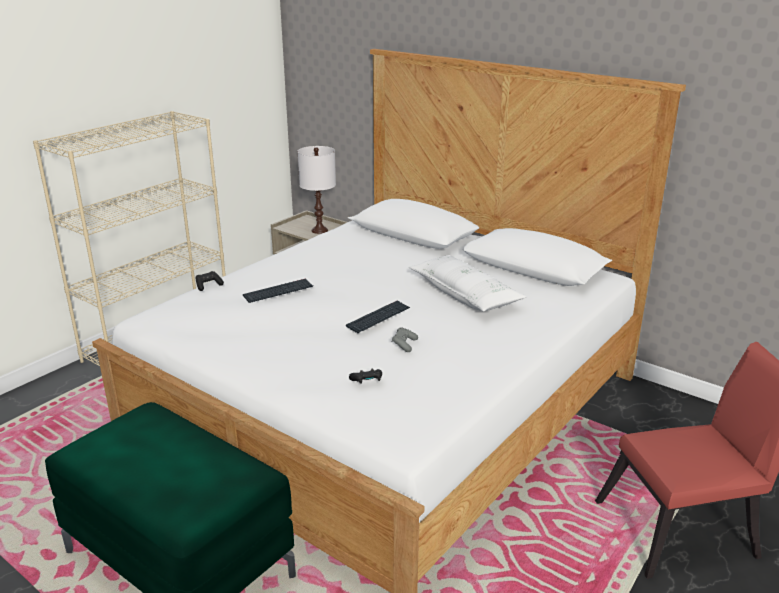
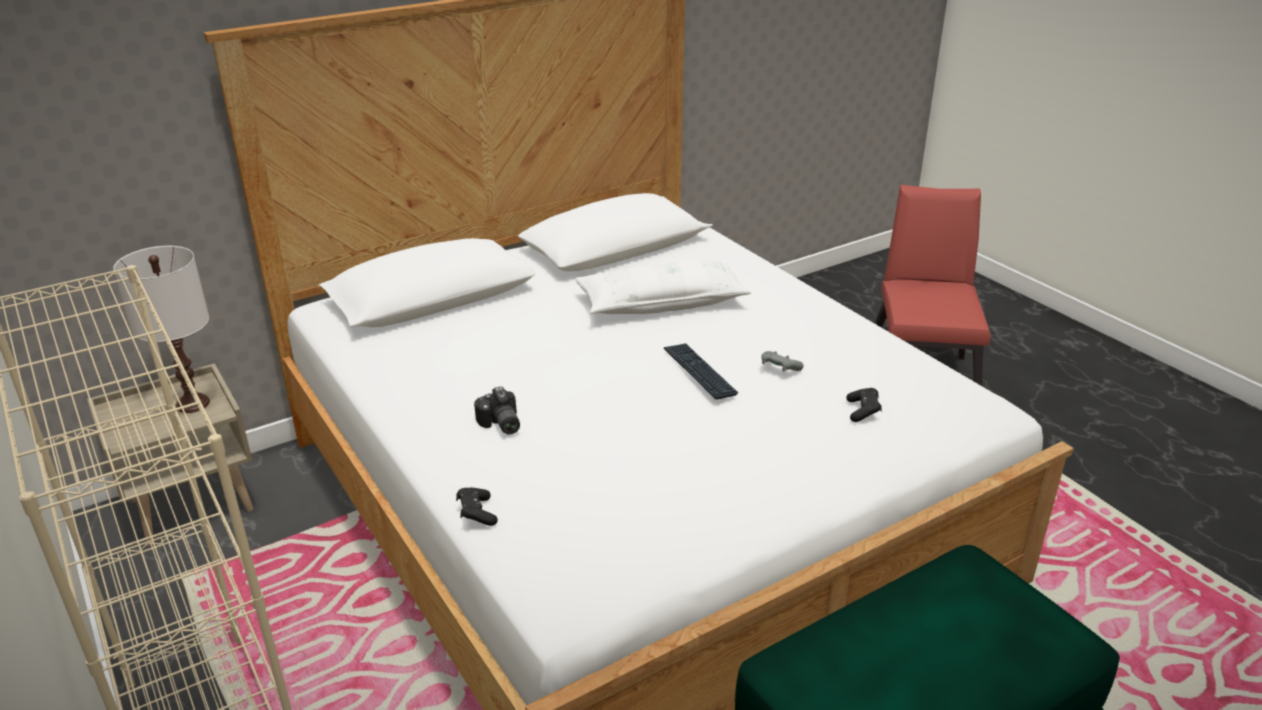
camera: 70 degrees left, 5 degrees up
(278, 292) = (569, 439): keyboard -> none
(288, 275) = (500, 425): none -> camera

